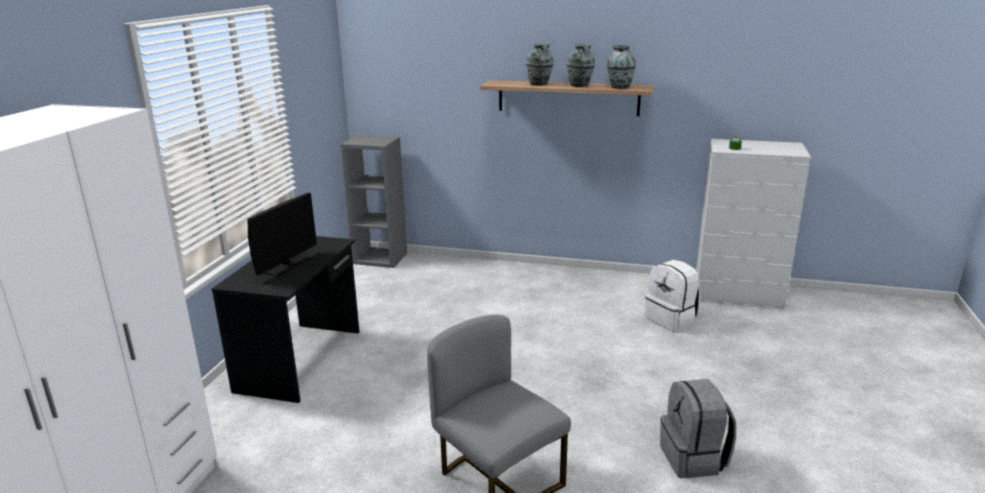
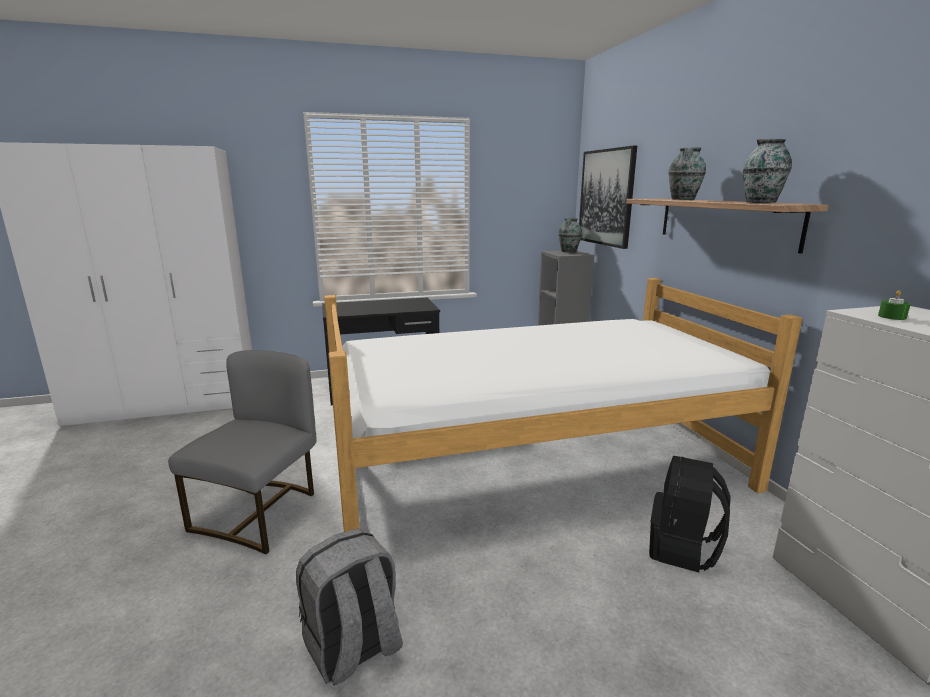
camera: 60 degrees right, 5 degrees down
(286, 265) = (372, 307): monitor -> none
(404, 78) = (606, 197): none -> picture
(543, 331) = (535, 467): none -> bed
(579, 86) = (719, 201): vase -> vase (568, 252)
(671, 319) = (683, 549): white backpack -> black backpack

